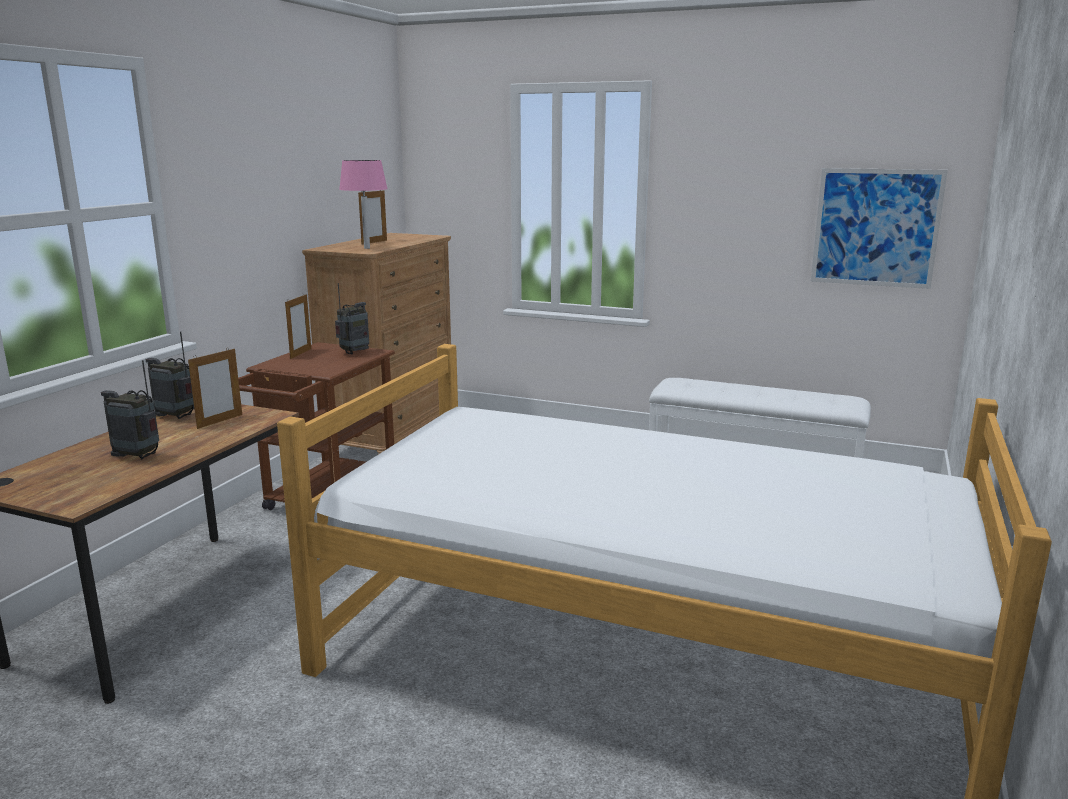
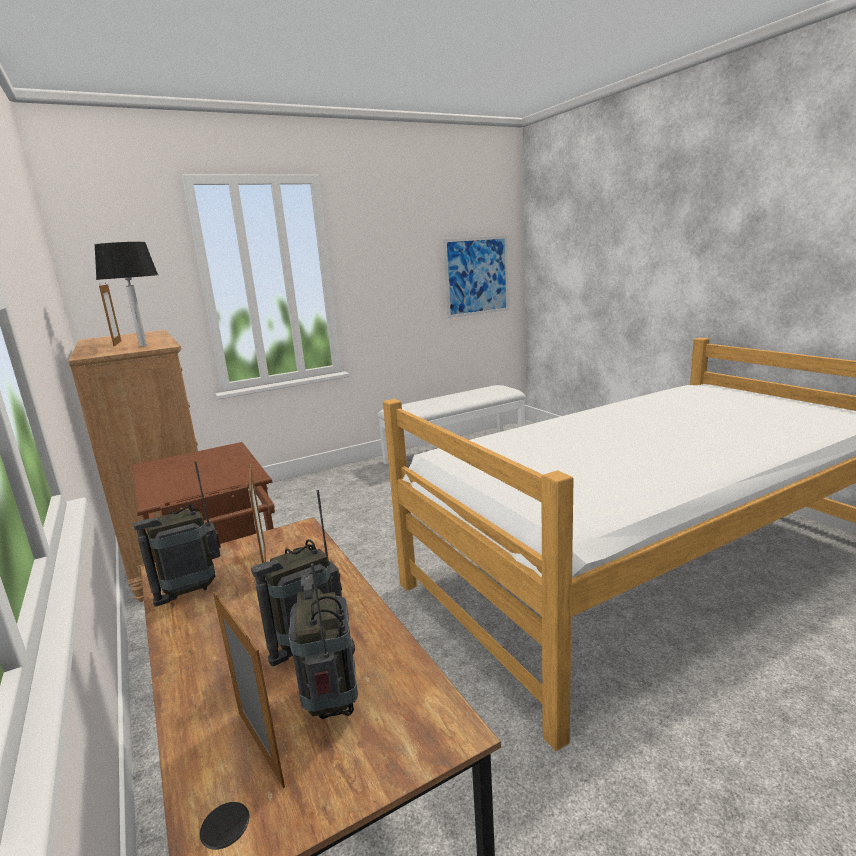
camera: 50 degrees left, 0 degrees up
(300, 353) = (155, 477): picture frame -> picture frame (260, 747)
(355, 353) = (214, 455): radio -> radio (332, 703)
(367, 248) = (143, 346): pink table lamp -> black table lamp

